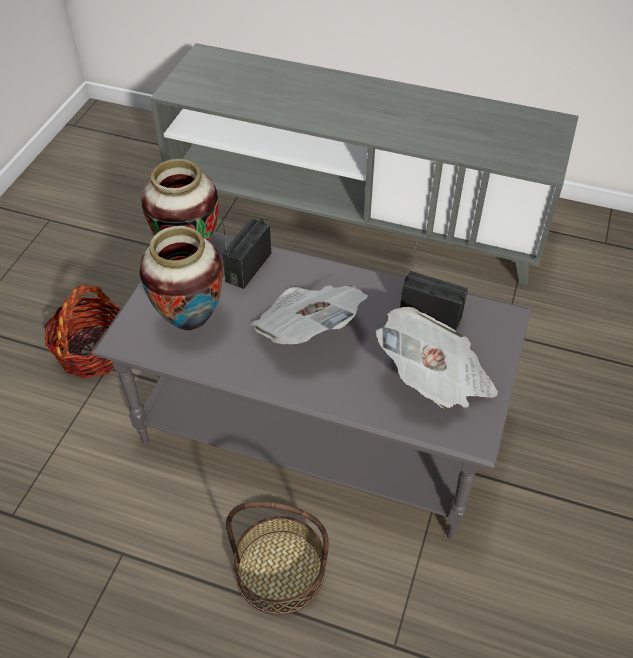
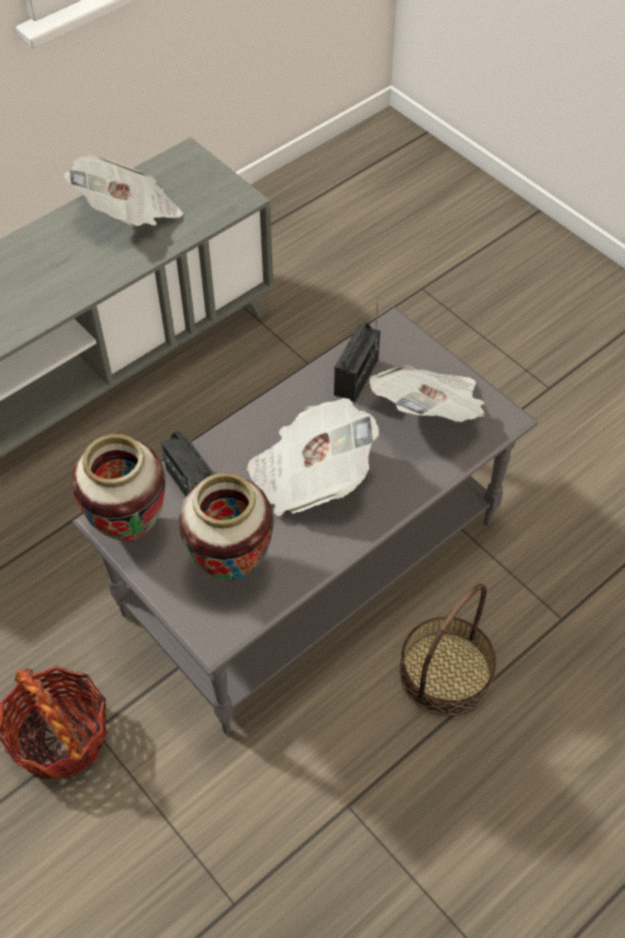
camera: 60 degrees left, 5 degrees up
(430, 315) = (356, 377): radio -> radio turned 150 degrees clockwise
(468, 122) = (129, 214): none -> newspaper

